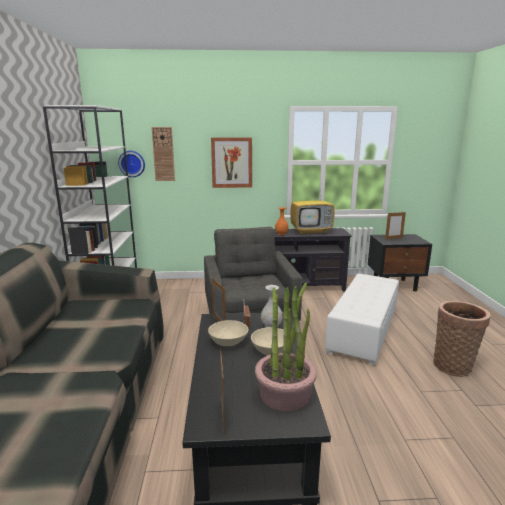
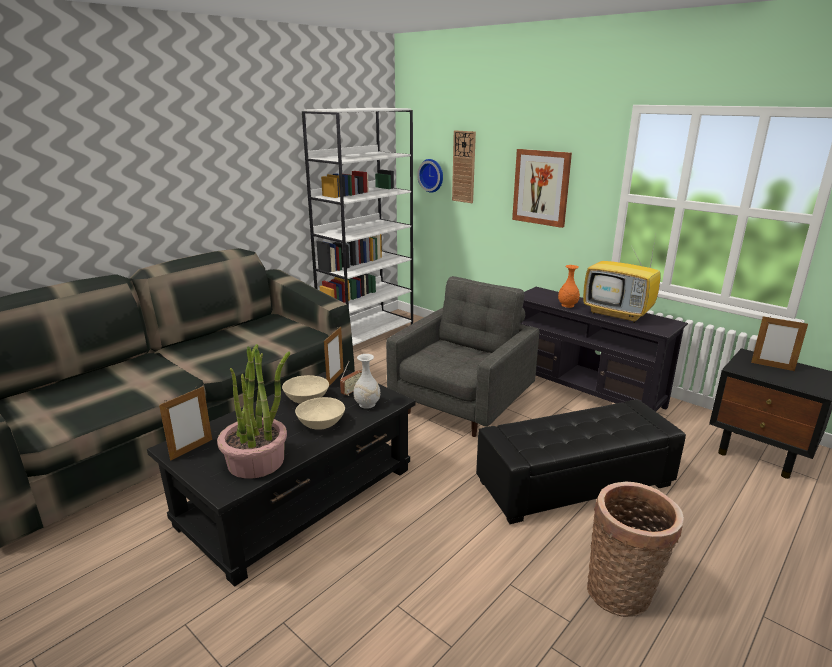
camera: 45 degrees right, 5 degrees up
(363, 331) = (574, 482): white ottoman -> black ottoman

